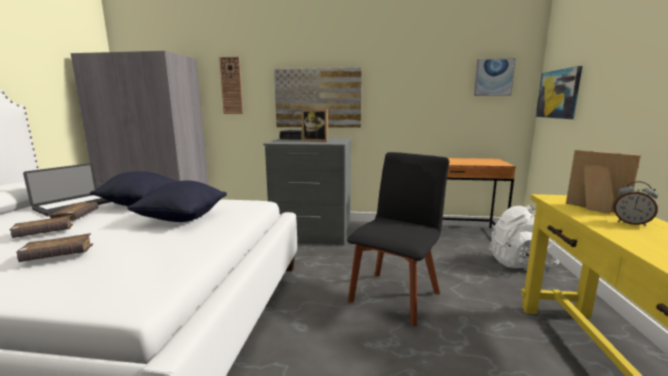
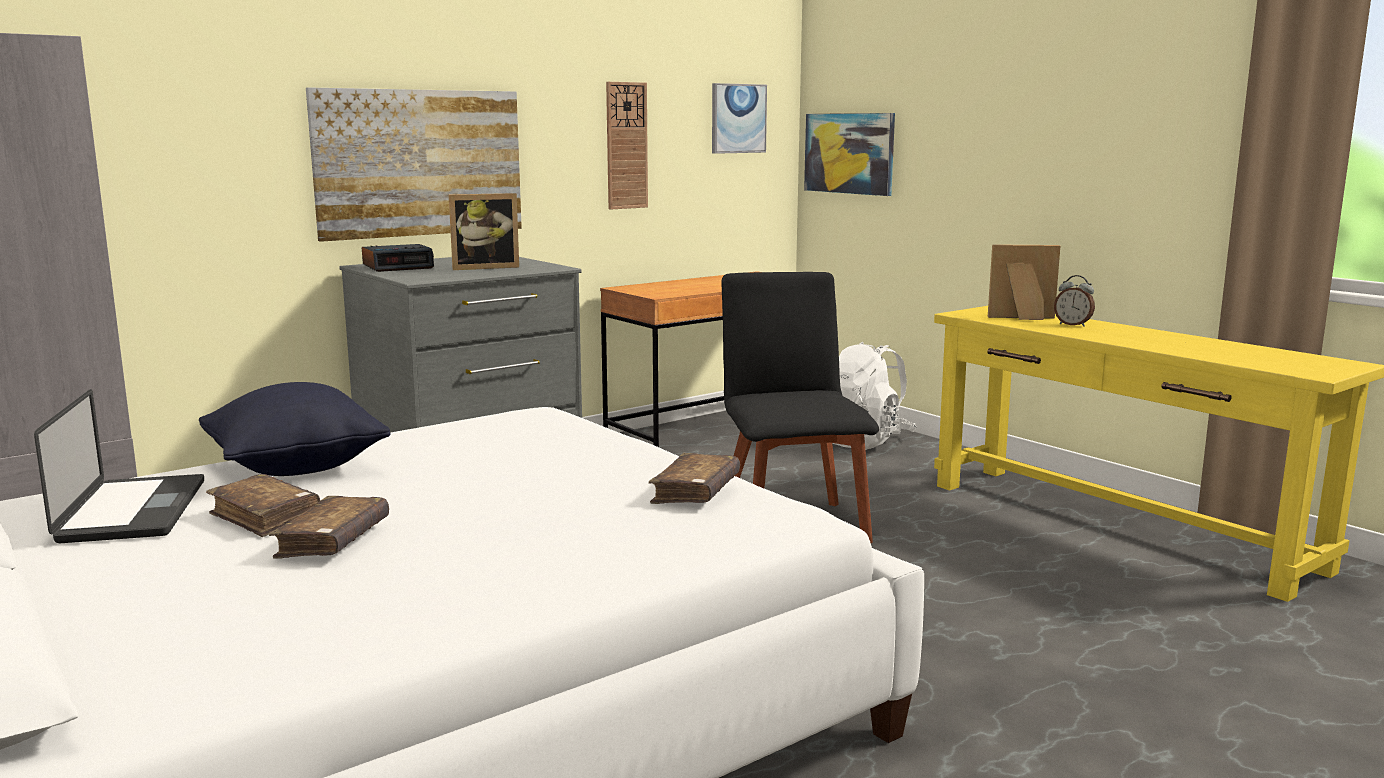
camera: 45 degrees left, 0 degrees up
(58, 255) = (531, 535): brown book -> brown book (695, 492)
(182, 218) = (504, 459): black pillow -> none
(231, 86) = (176, 130): wall clock -> wall clock (626, 146)
(631, 223) = (1073, 325): alarm clock -> alarm clock turned 45 degrees clockwise

